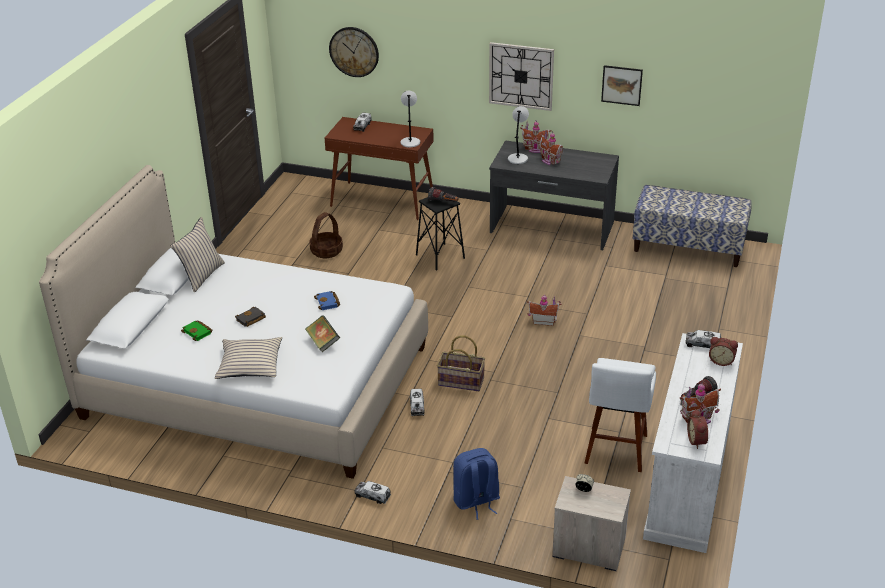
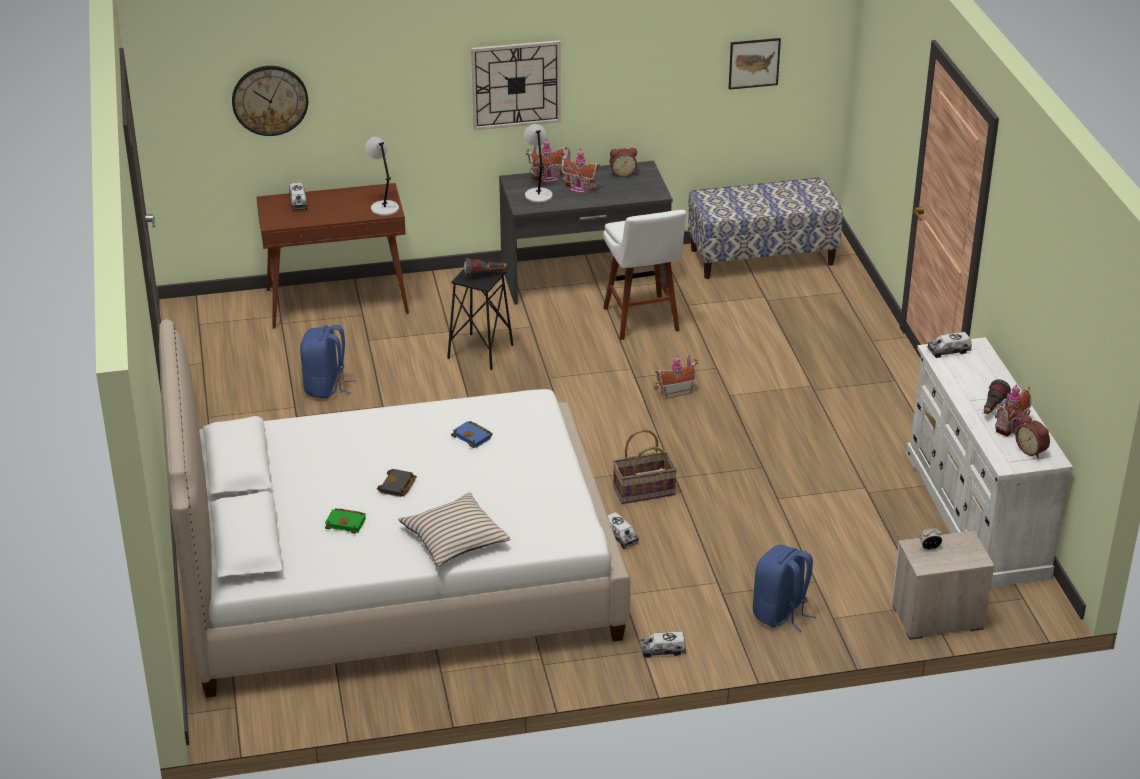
camera: 30 degrees left, 0 degrees up
(201, 276) = (273, 454): beige pillow -> none
(323, 342) = (516, 484): book -> none
(326, 251) = (326, 387): basket -> blue backpack
(615, 451) = (878, 509): white stool -> white stool (642, 321)
(621, 85) = (651, 69): picture -> picture (754, 63)
(721, 361) = (982, 362): alarm clock -> alarm clock (622, 173)

